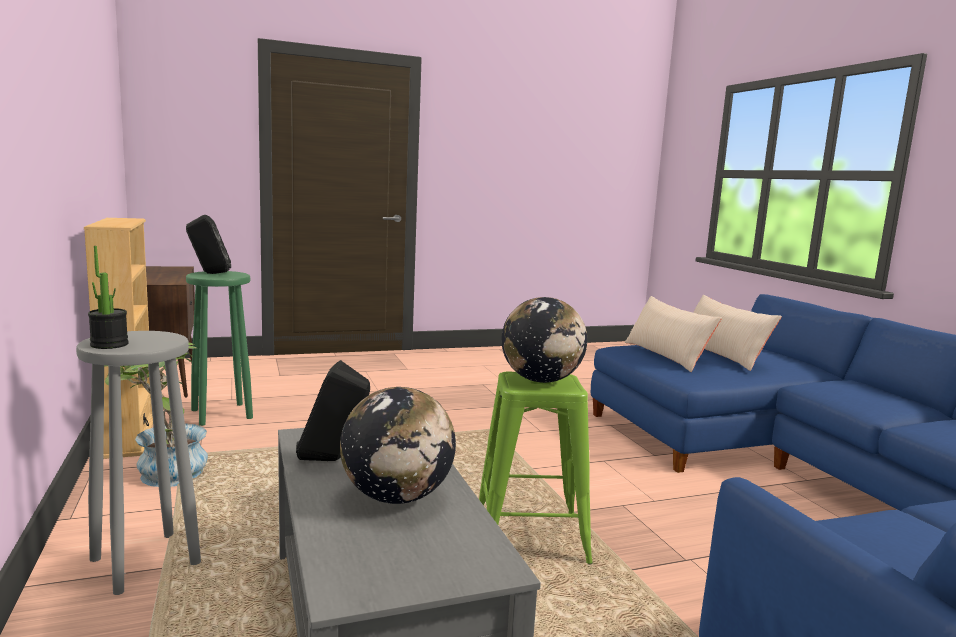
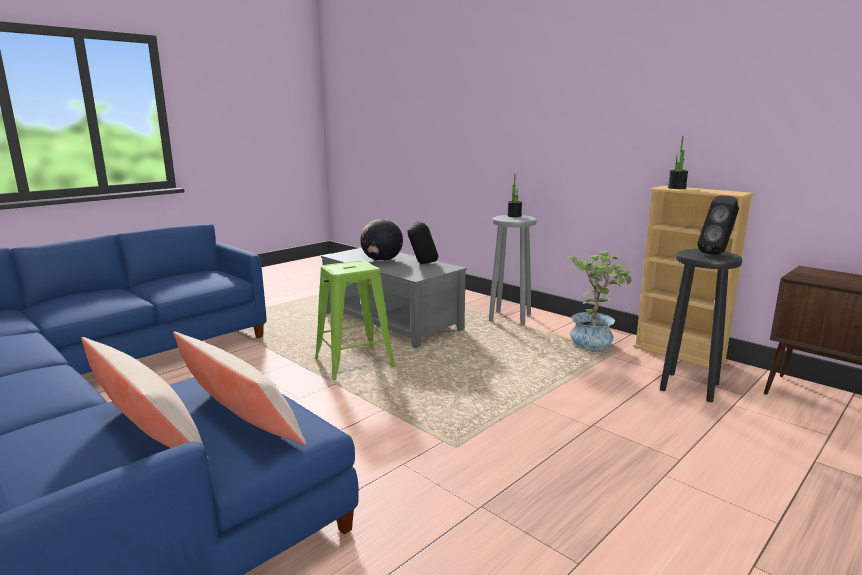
camera: 155 degrees right, 5 degrees up
(115, 223) = (676, 188): none -> potted plant
(221, 413) = (690, 387): green stool -> black stool
(541, 380) = (350, 267): globe -> none

